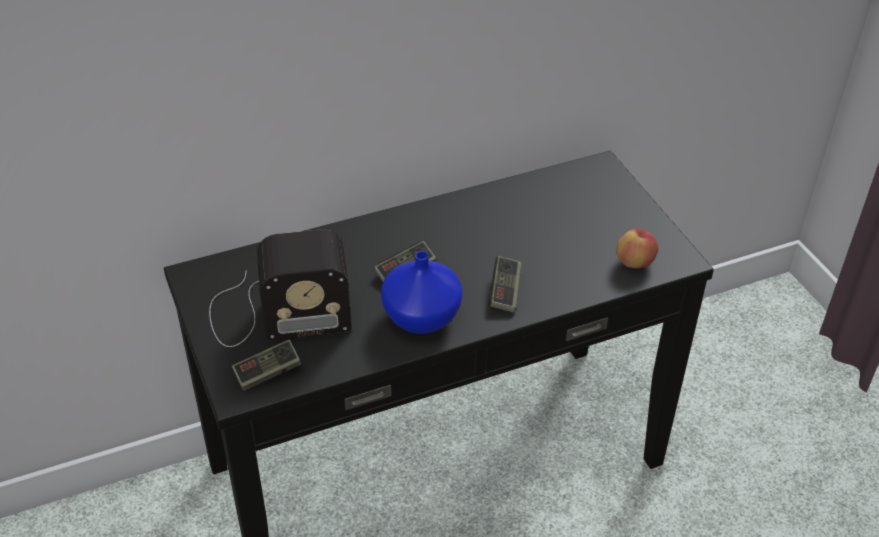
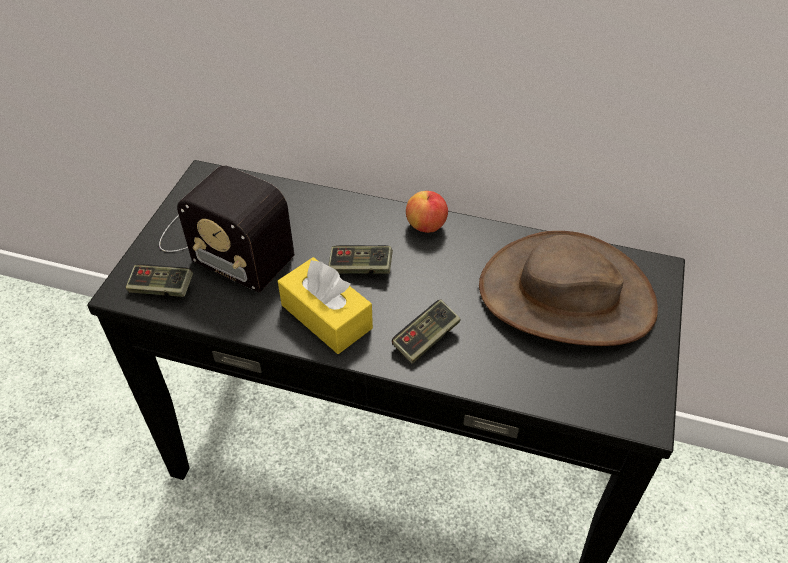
camera: 40 degrees right, 5 degrees up
(420, 317) = (326, 316): blue vase -> yellow tissue box
(564, 214) = (566, 296): none -> brown hat
(634, 262) = (587, 388): apple -> apple (426, 226)

